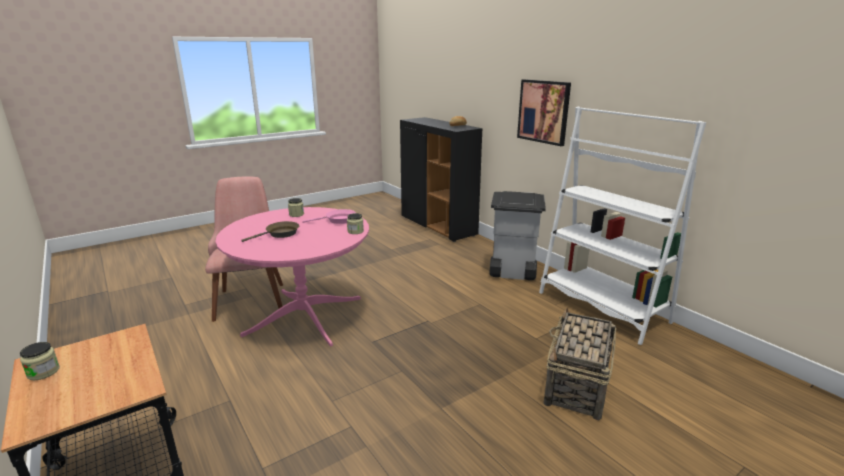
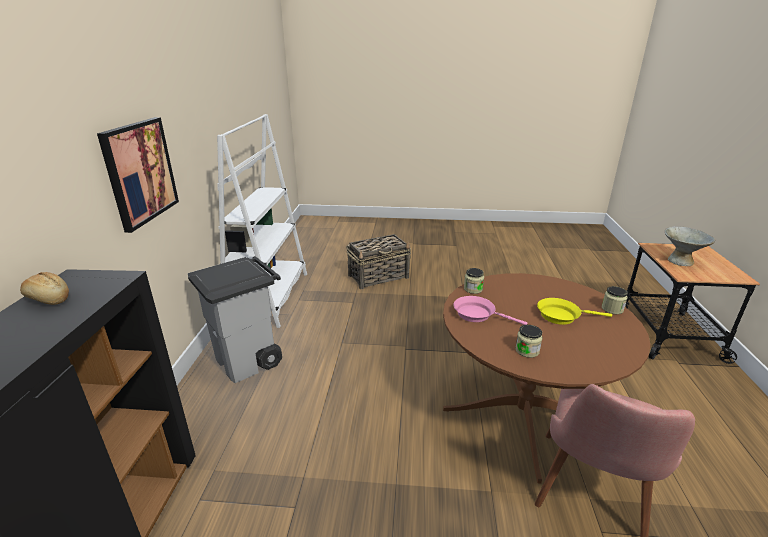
camera: 140 degrees left, 5 degrees up
(43, 372) = (725, 269): jar -> jar (612, 309)
(112, 364) = (680, 261): none -> grey bowl
(280, 234) = (561, 316): brown frying pan -> yellow frying pan
(304, 316) = (522, 415): pink dining table -> brown dining table

